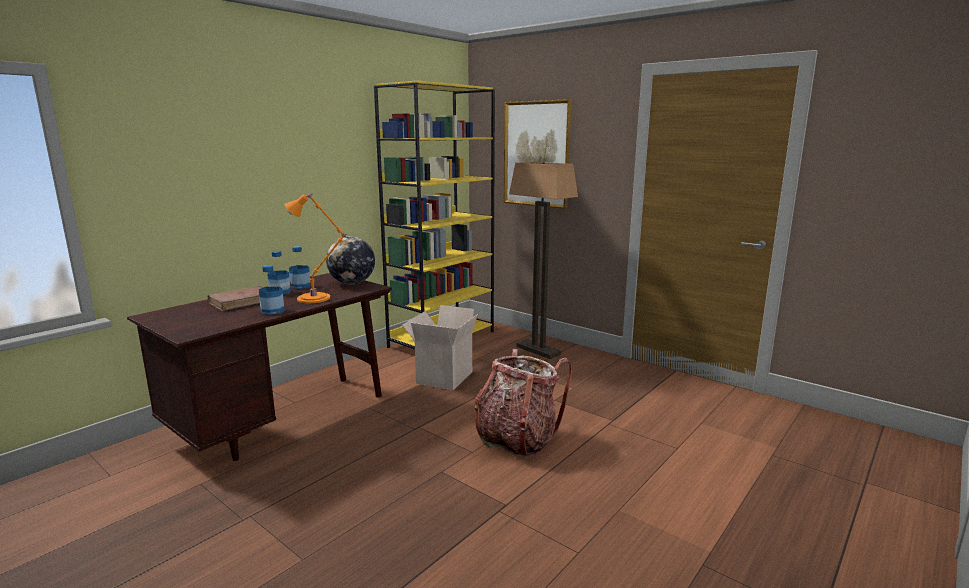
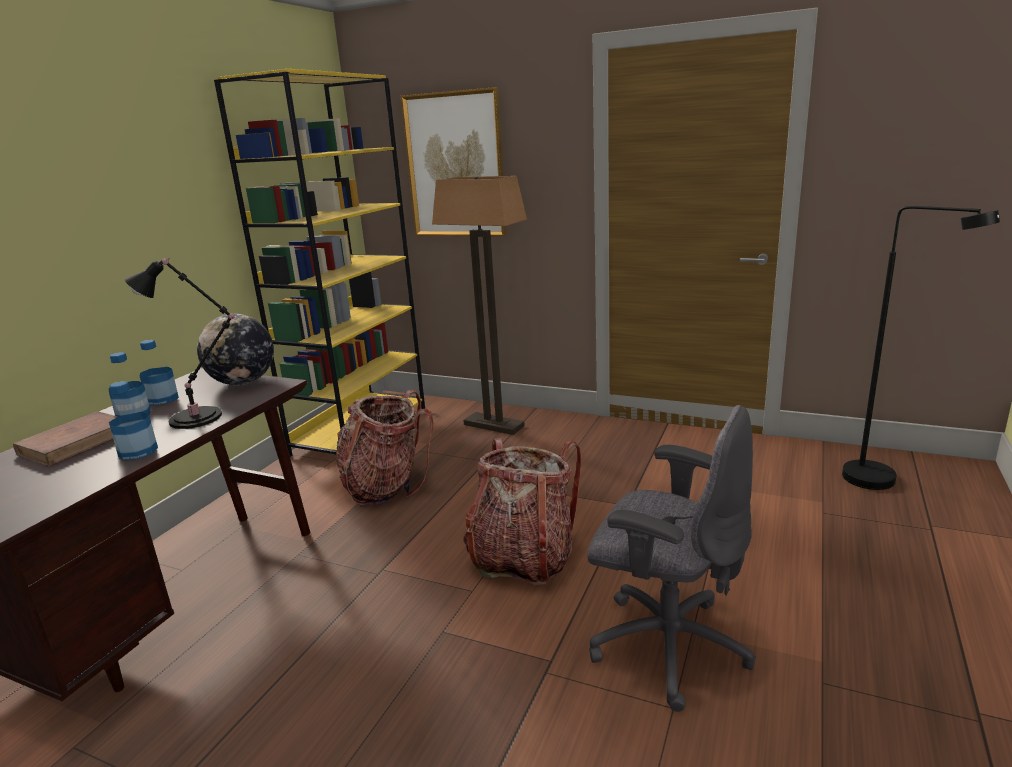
camera: 15 degrees left, 5 degrees up
(316, 298) = (200, 417): orange table lamp -> black table lamp
(443, 377) = (386, 486): cardboard box -> backpack
(594, 514) = (666, 644): none -> grey office chair
(841, 443) = (883, 482): none -> black floor lamp

